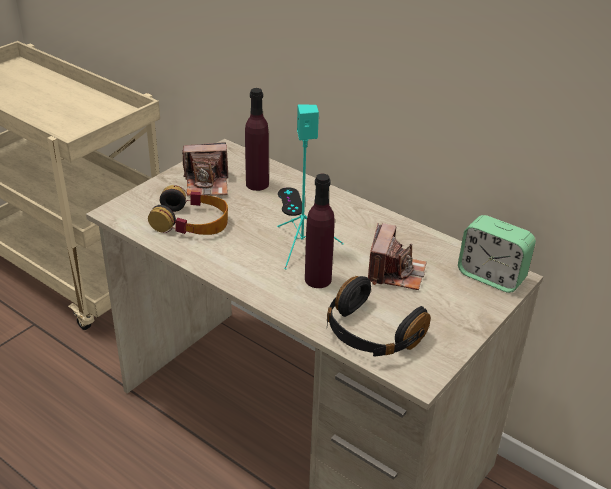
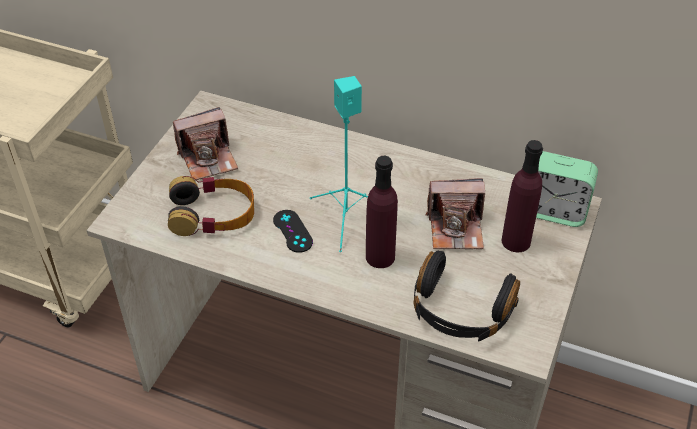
camera: 15 degrees left, 10 degrees up
(257, 184) = (264, 146): purple bottle -> purple bottle (516, 241)
(290, 202) = (310, 162): black game controller -> black game controller (292, 231)
(395, 272) = (456, 228): camera -> camera turned 90 degrees clockwise

